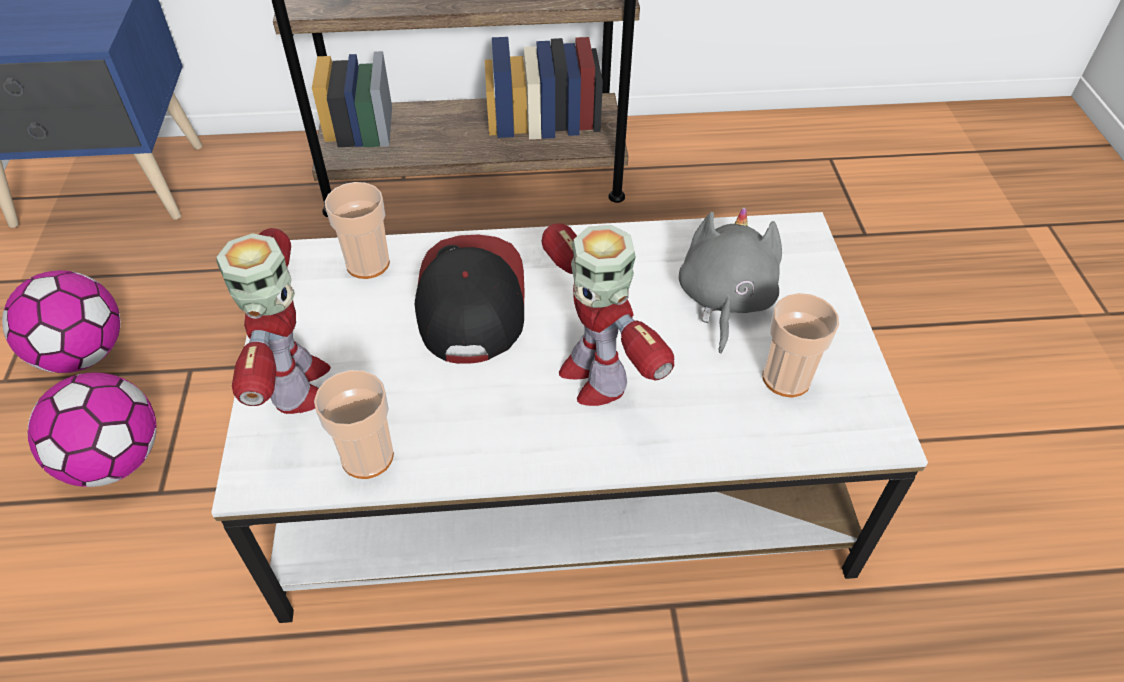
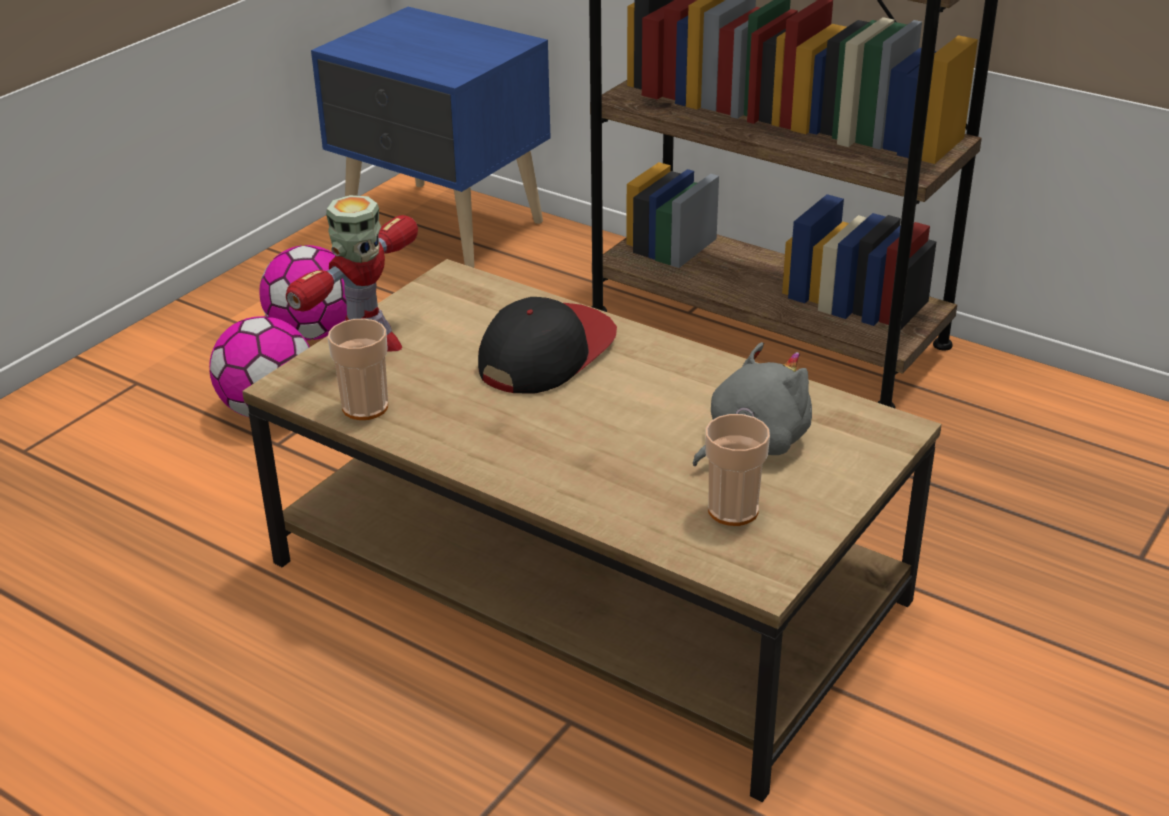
camera: 40 degrees right, 15 degrees down
(367, 263) = (500, 300): cup -> none
(556, 468) = (582, 580): white coffee table -> brown coffee table
(593, 376) = (578, 437): toy robot -> none

